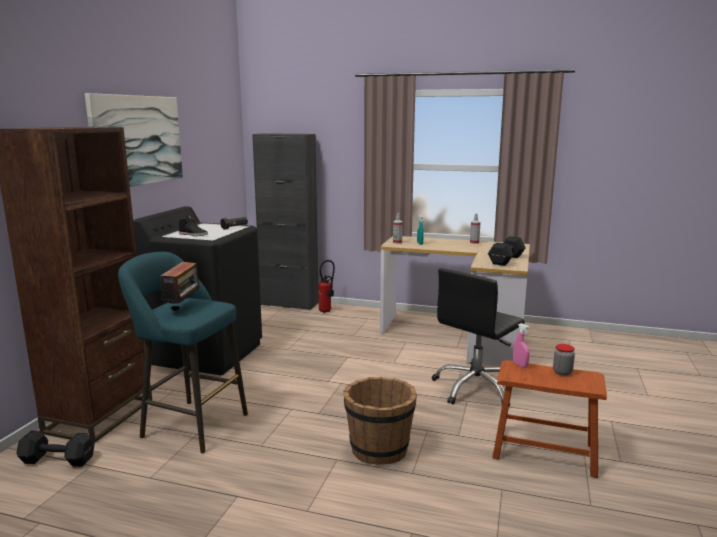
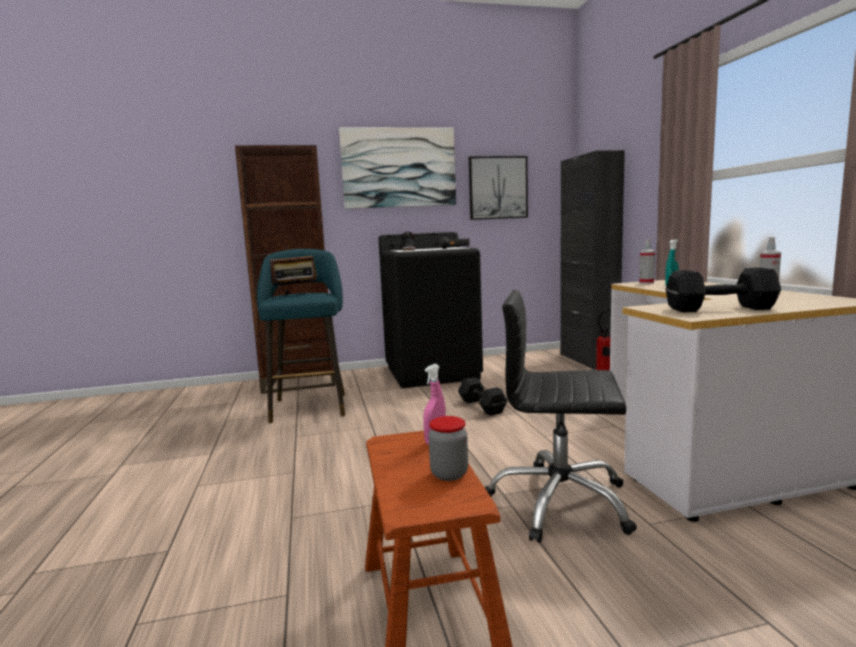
camera: 60 degrees right, 5 degrees down
(56, 460) = (235, 393): black dumbbell -> black dumbbell (482, 406)
(203, 157) = (498, 188): none -> picture
(379, 449) = (329, 485): brown bucket -> none

